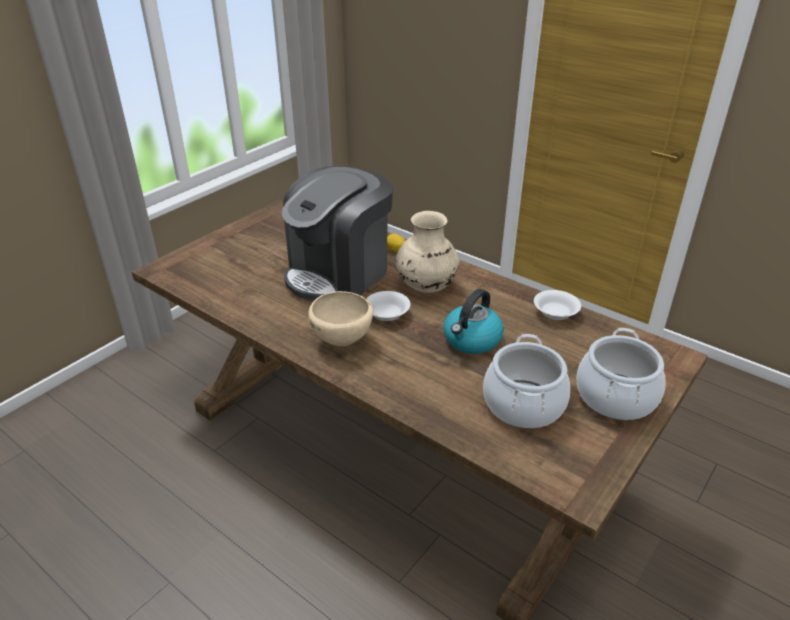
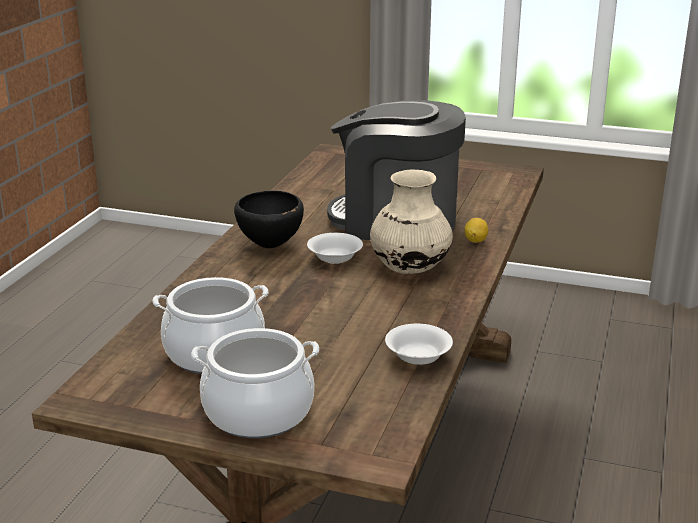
camera: 70 degrees right, 10 degrees down
(343, 341) = (271, 246): beige bowl -> black bowl
(471, 340) = (318, 309): kettle -> none

